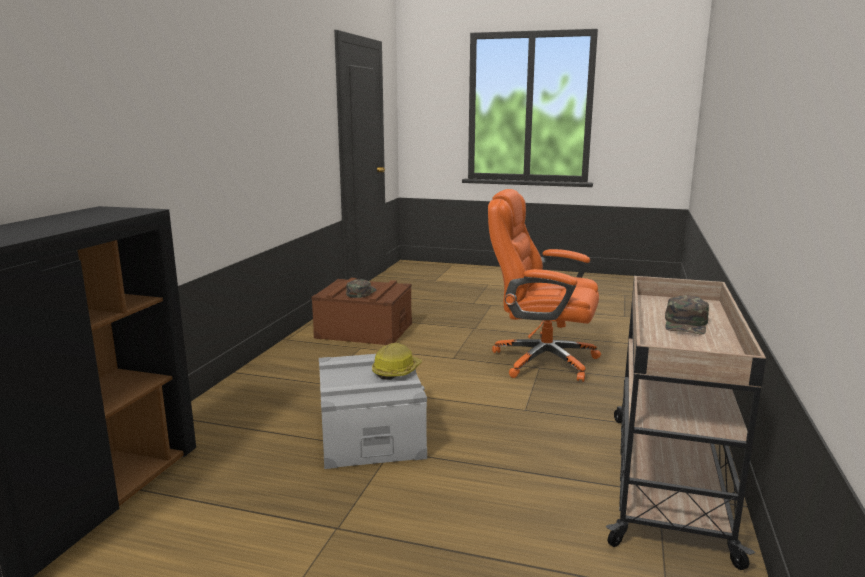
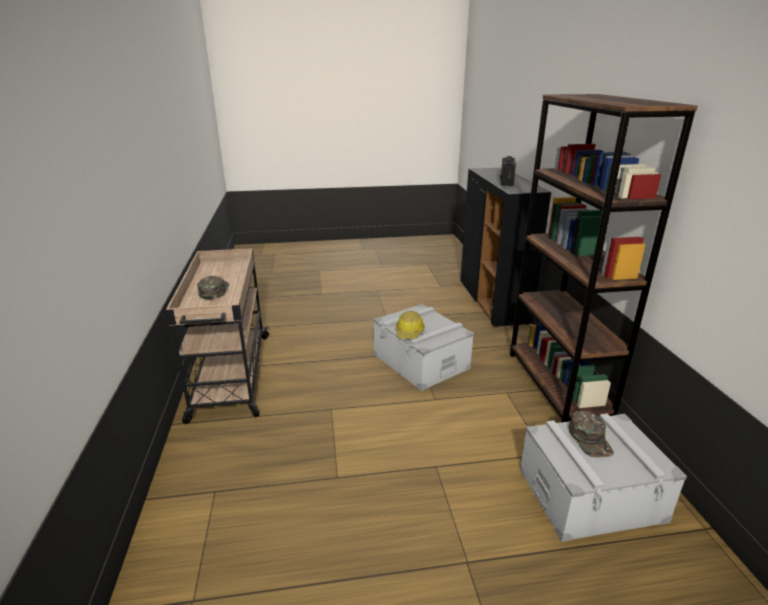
camera: 155 degrees right, 10 degrees up
(76, 221) = (506, 182): none -> radio
(262, 377) = (557, 385): none -> brown bookcase
(364, 331) = (590, 494): brown storage box -> grey storage box
(541, 360) = (338, 494): orange office chair -> none

